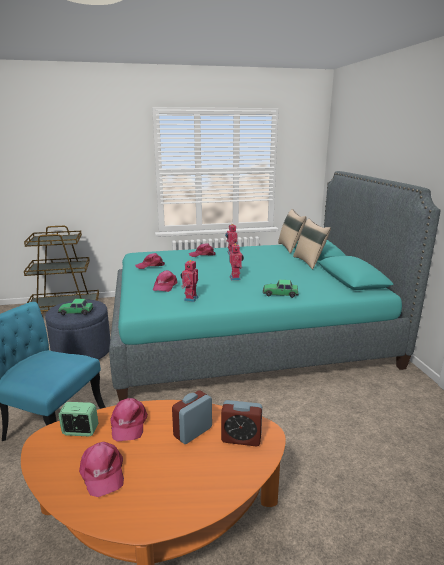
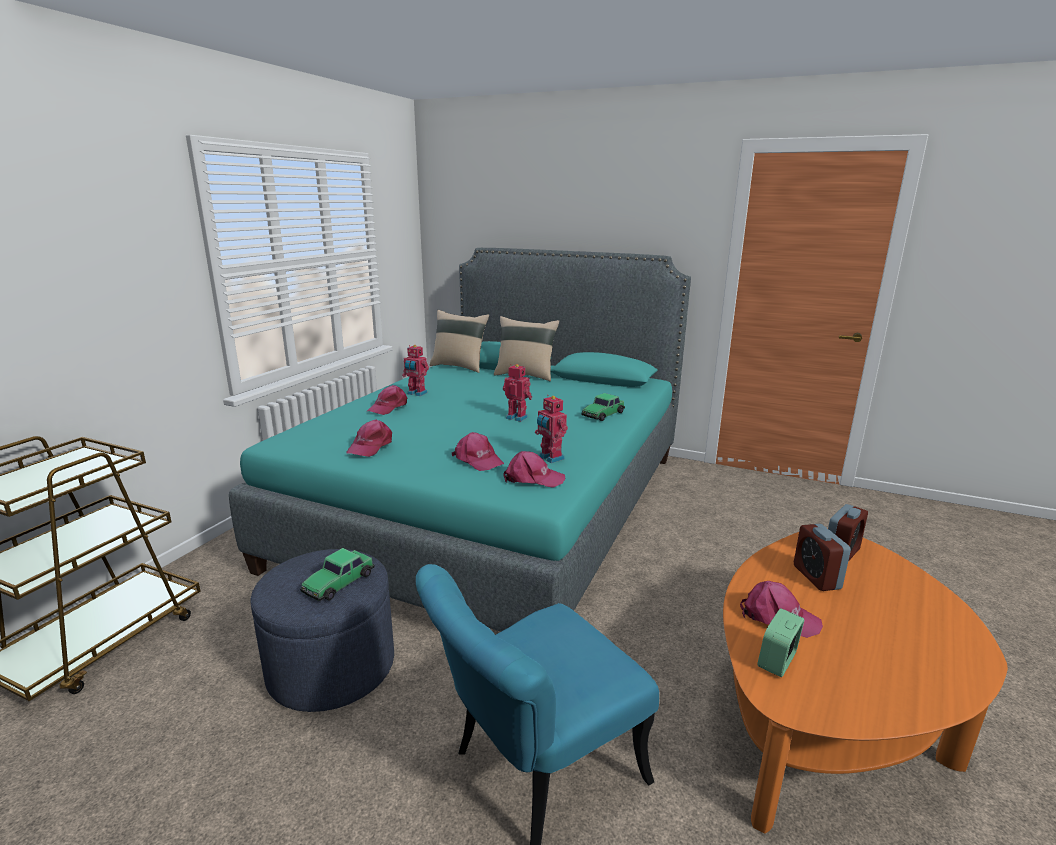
camera: 55 degrees left, 0 degrees up
(102, 472) = (879, 663): pink cap -> pink cap (533, 478)

